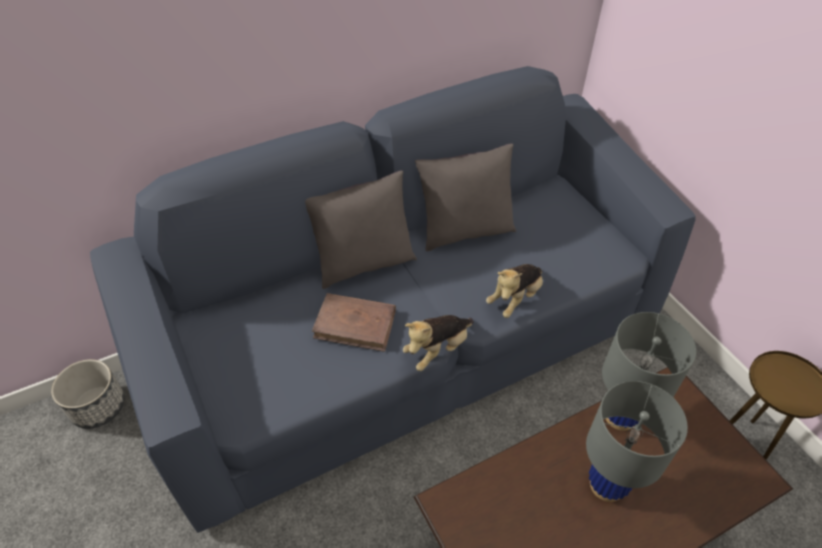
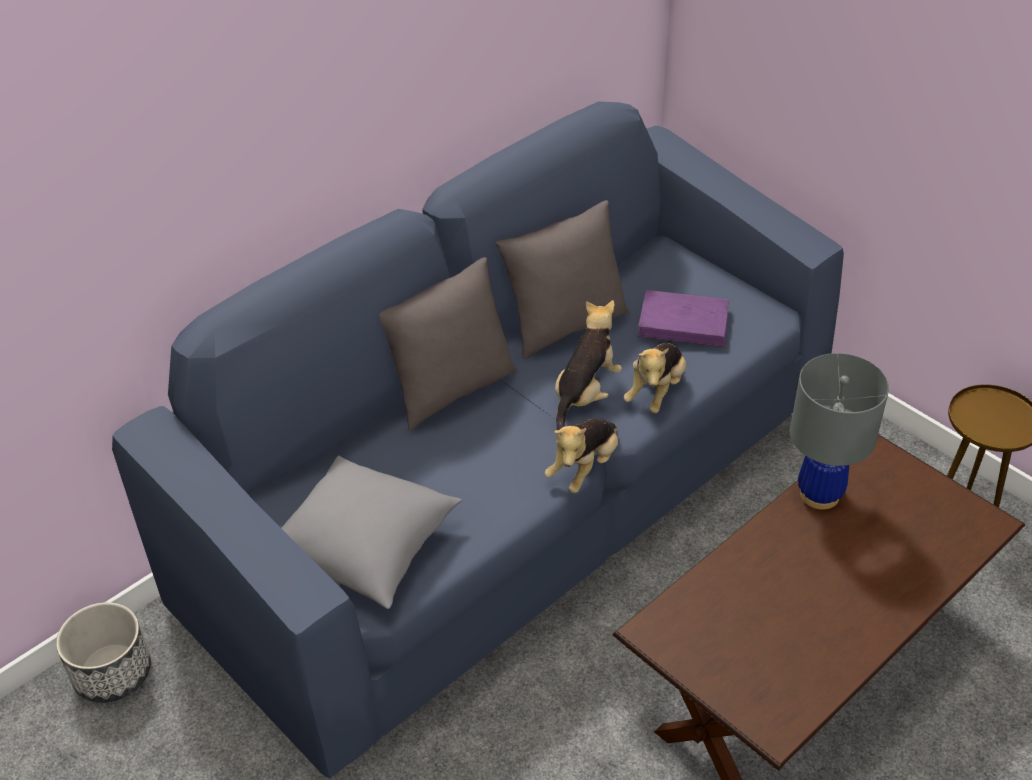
camera: 15 degrees left, 5 degrees down
(251, 377) = (364, 550): none -> grey pillow
(355, 324) = (470, 462): brown book -> none
(460, 289) = (585, 394): none -> plush toy
(555, 248) = (684, 323): none -> purple book
(607, 485) = (827, 567): grey table lamp -> none

